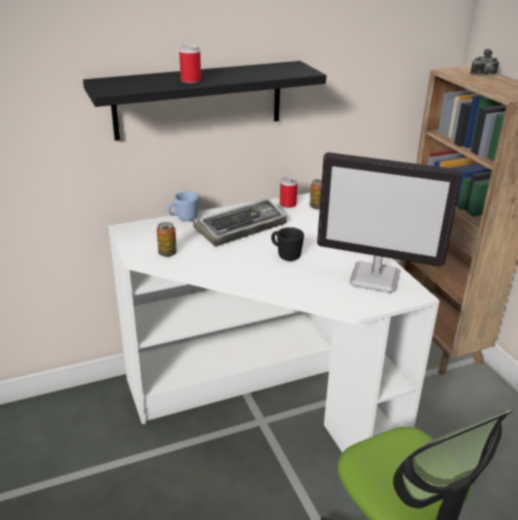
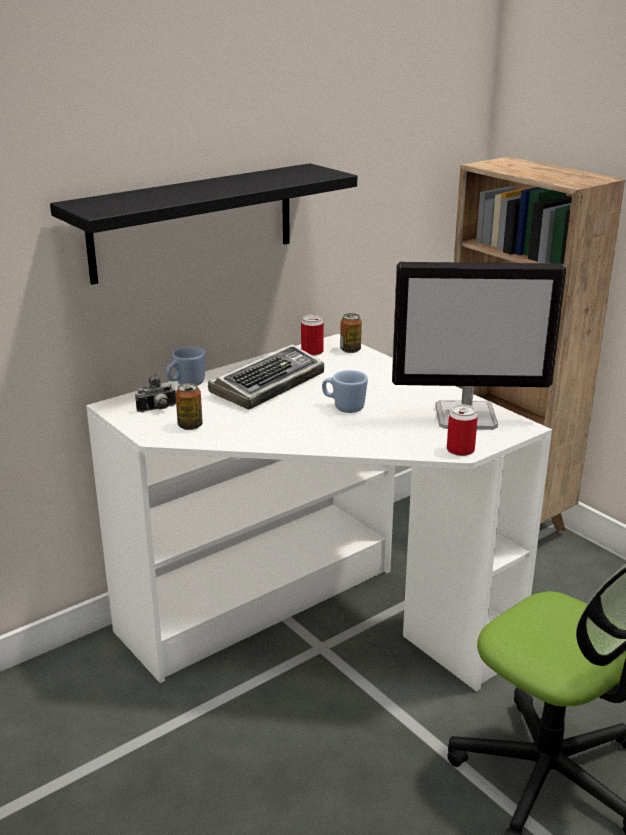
camera: 15 degrees left, 5 degrees down
(190, 81) = (197, 193): can -> can (460, 450)
(285, 255) = (343, 407): black mug -> blue mug
(484, 75) = (526, 165): camera -> camera (158, 409)

